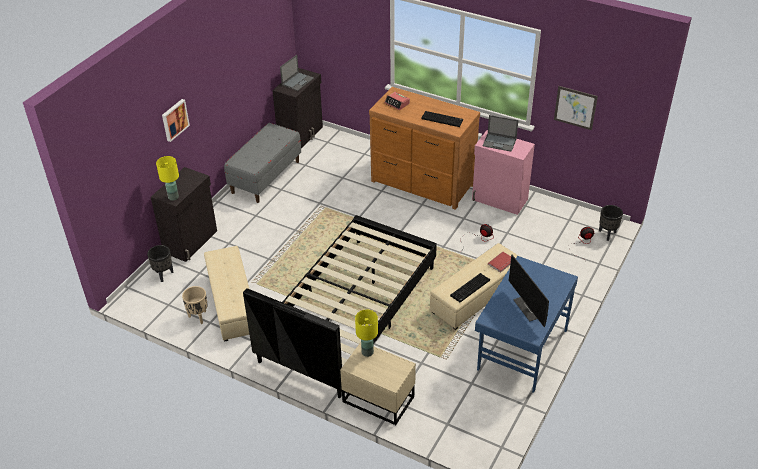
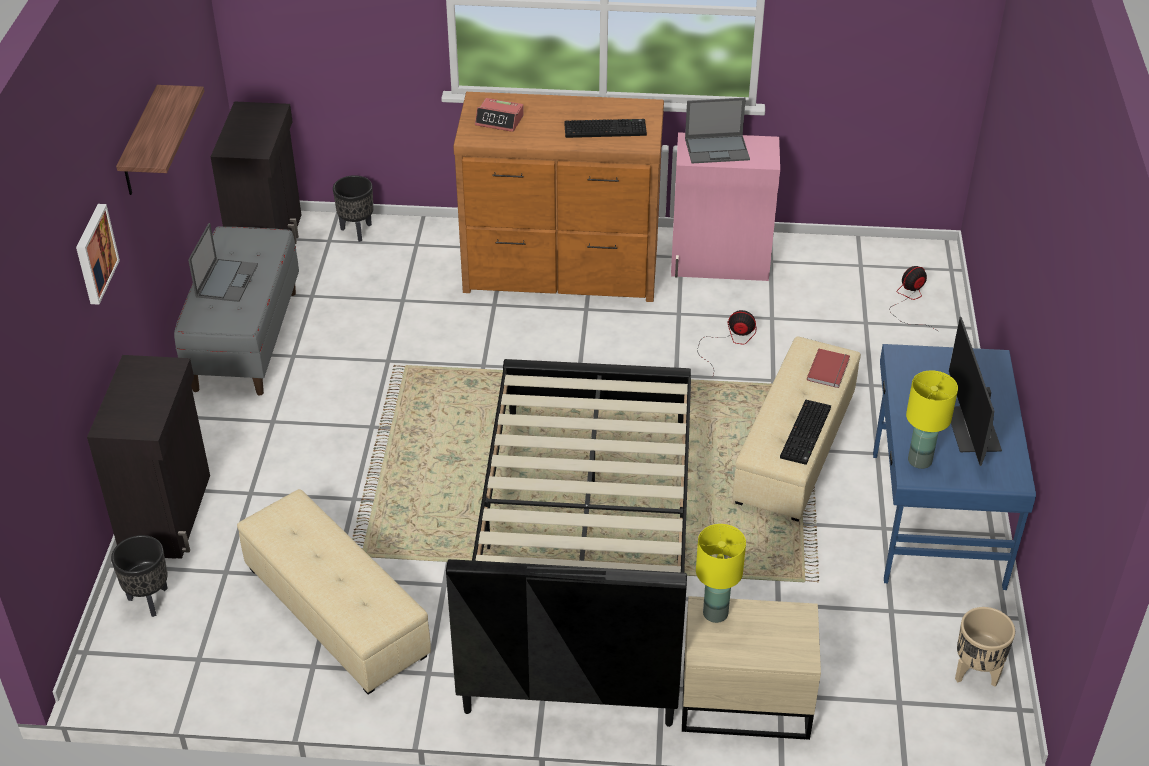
camera: 25 degrees left, 0 degrees up
(173, 197) = (140, 424): yellow table lamp -> yellow table lamp (920, 461)
(198, 317) = (280, 663): beige planter -> beige planter (975, 674)
(220, 77) = (141, 143): none -> shelf
(298, 81) = (252, 128): laptop -> laptop (227, 280)
(530, 308) = (973, 431): monitor -> monitor turned 45 degrees clockwise
(575, 107) = (848, 48): picture -> none
(607, 234) = (939, 272): black planter -> black planter (357, 231)

